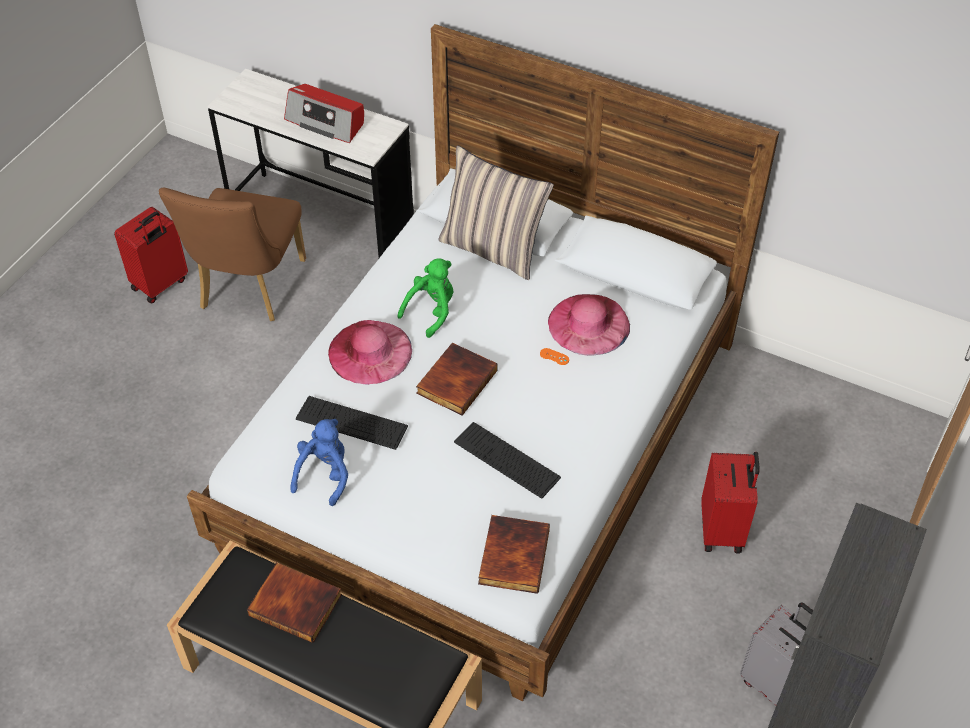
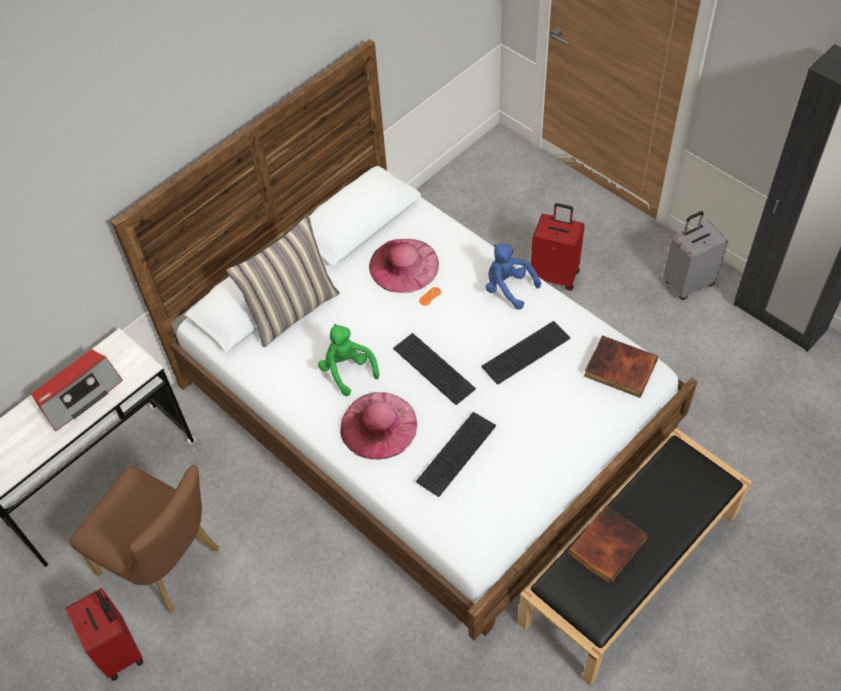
camera: 70 degrees left, 5 degrees up
(325, 474) = (504, 485): blue plush toy -> blue plush toy (508, 288)
(456, 381) = (433, 368): book -> keyboard

